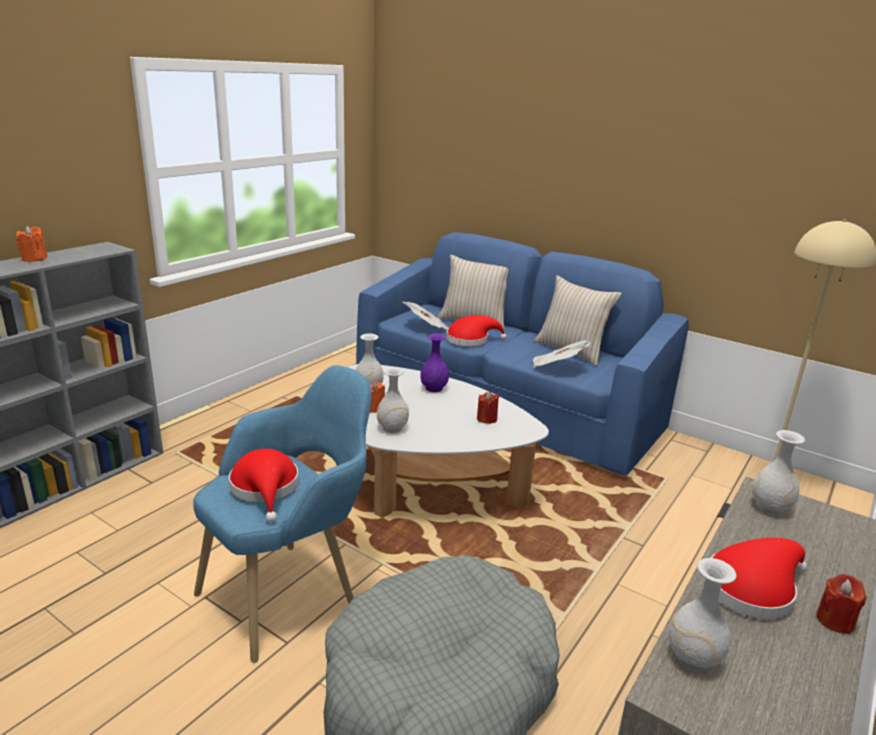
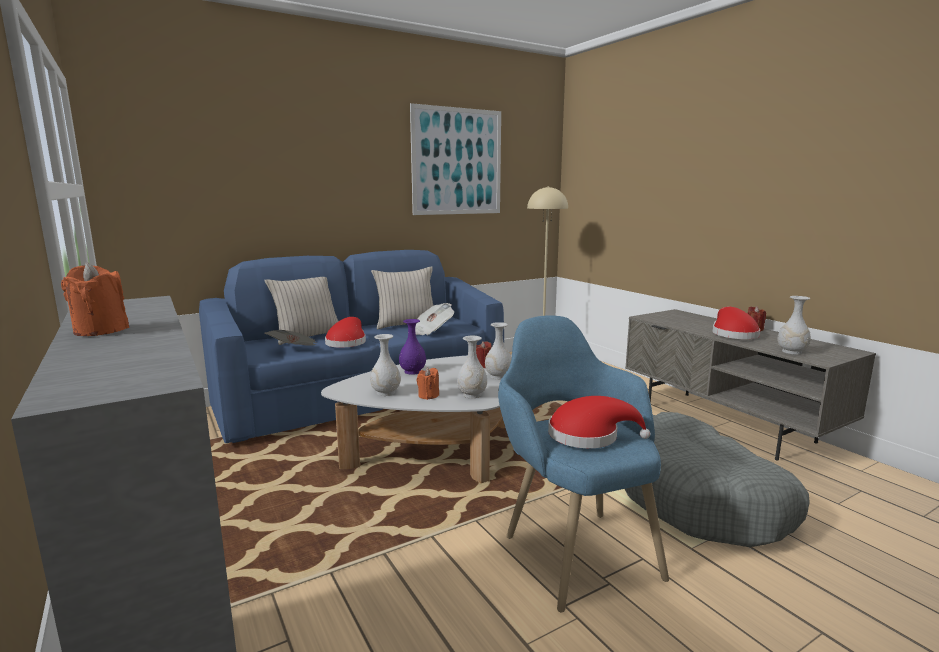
camera: 65 degrees left, 10 degrees down
(736, 155) = (457, 162): none -> picture
(770, 507) = (660, 319): white vase -> white vase (498, 376)

